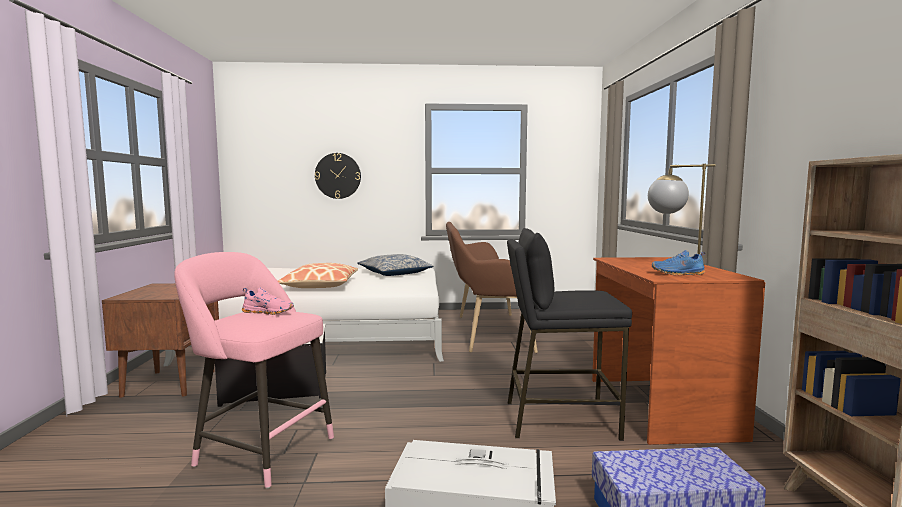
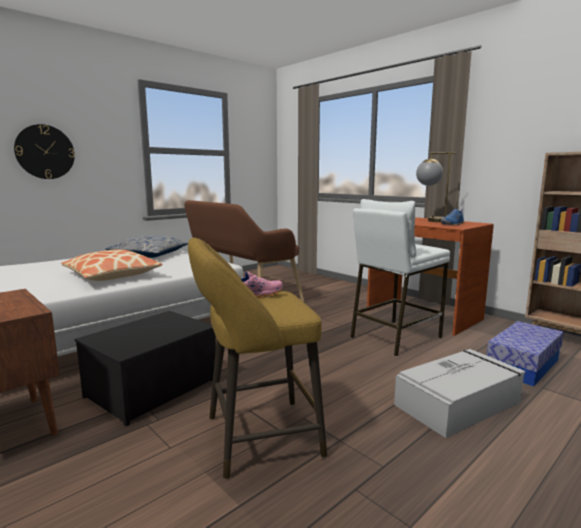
camera: 40 degrees left, 5 degrees up
(260, 450) = (256, 438): pink stool -> yellow stool
(559, 419) = (394, 337): black stool -> white stool

